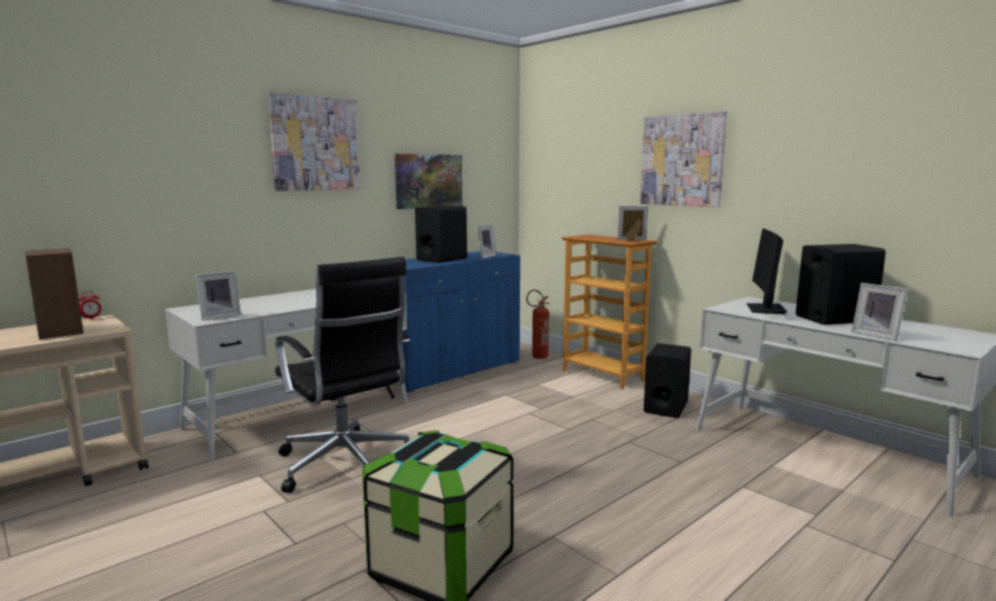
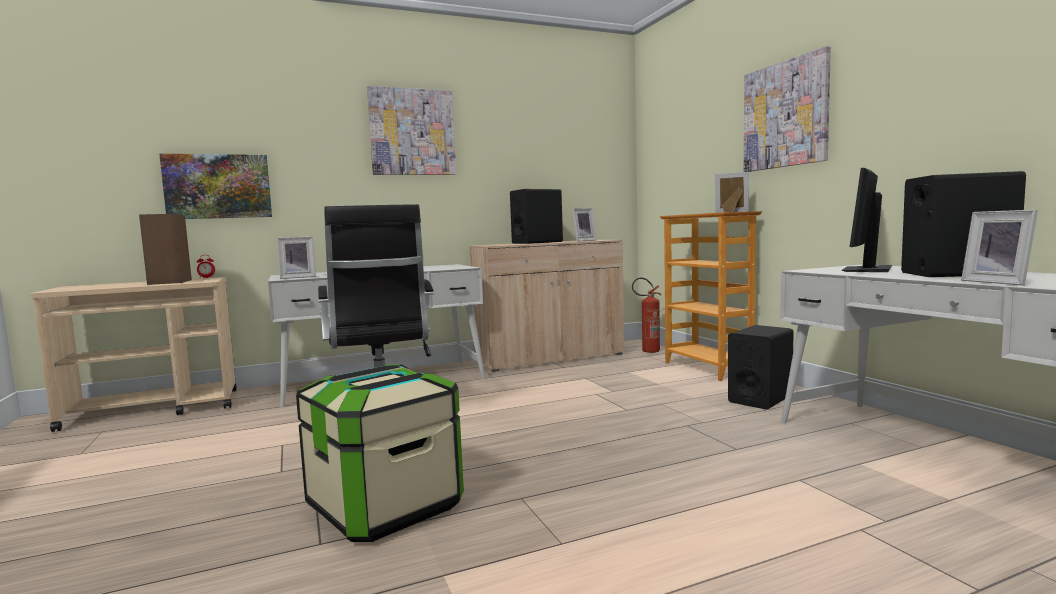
camera: 20 degrees right, 5 degrees down
(428, 181) = (530, 168): picture -> picture (218, 186)
(451, 370) = (549, 357): blue cabinet -> beige cabinet

